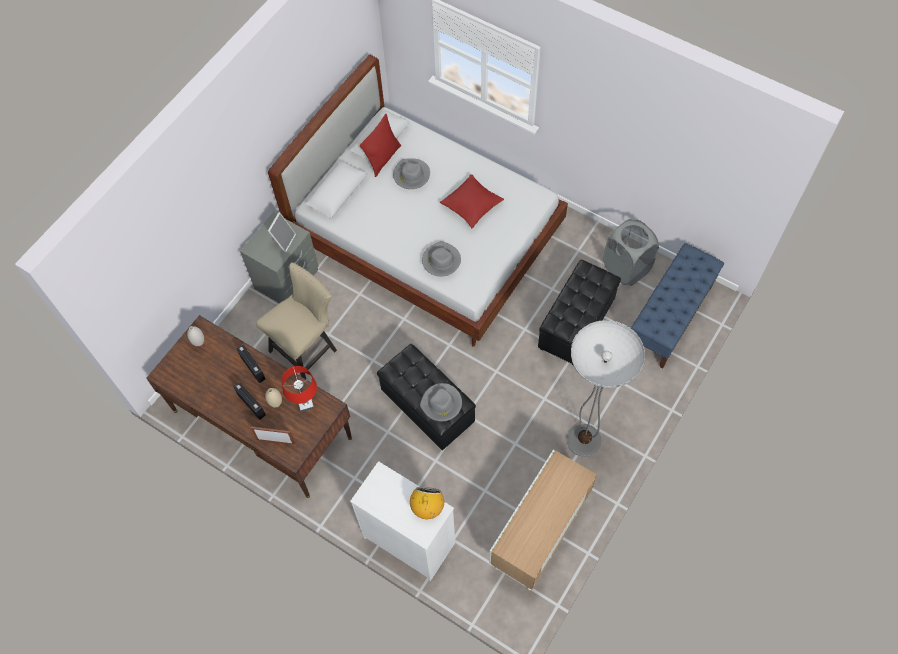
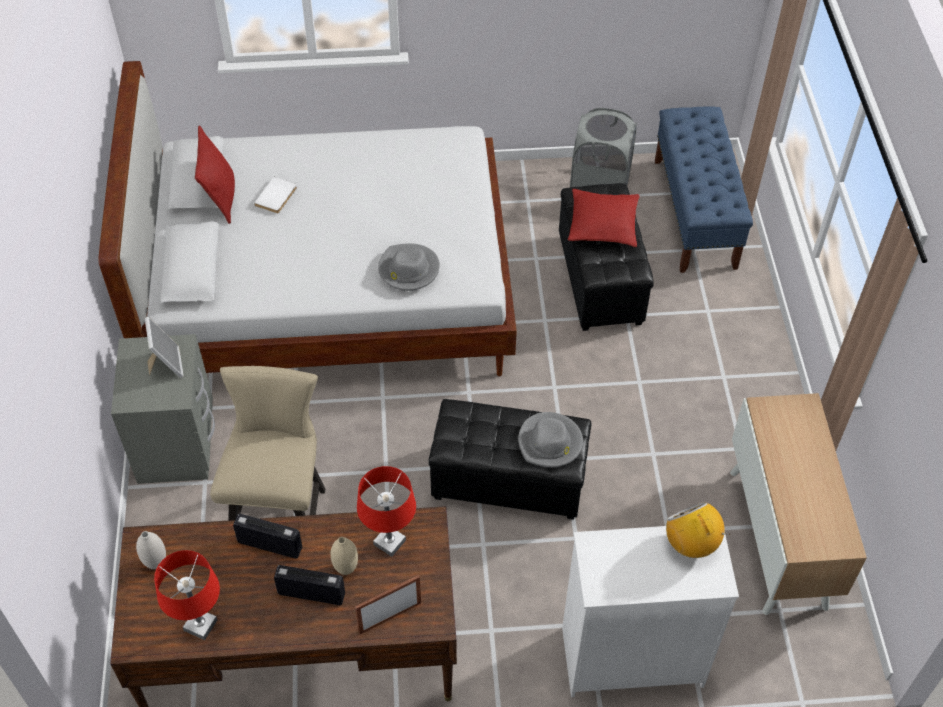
camera: 40 degrees left, 10 degrees down
(194, 386) = (200, 625): none -> red table lamp
(411, 175) = (277, 197): grey hat -> white book
(471, 205) = (387, 189): red pillow -> red pillow (603, 224)
(584, 440) = (727, 399): floor lamp -> none

